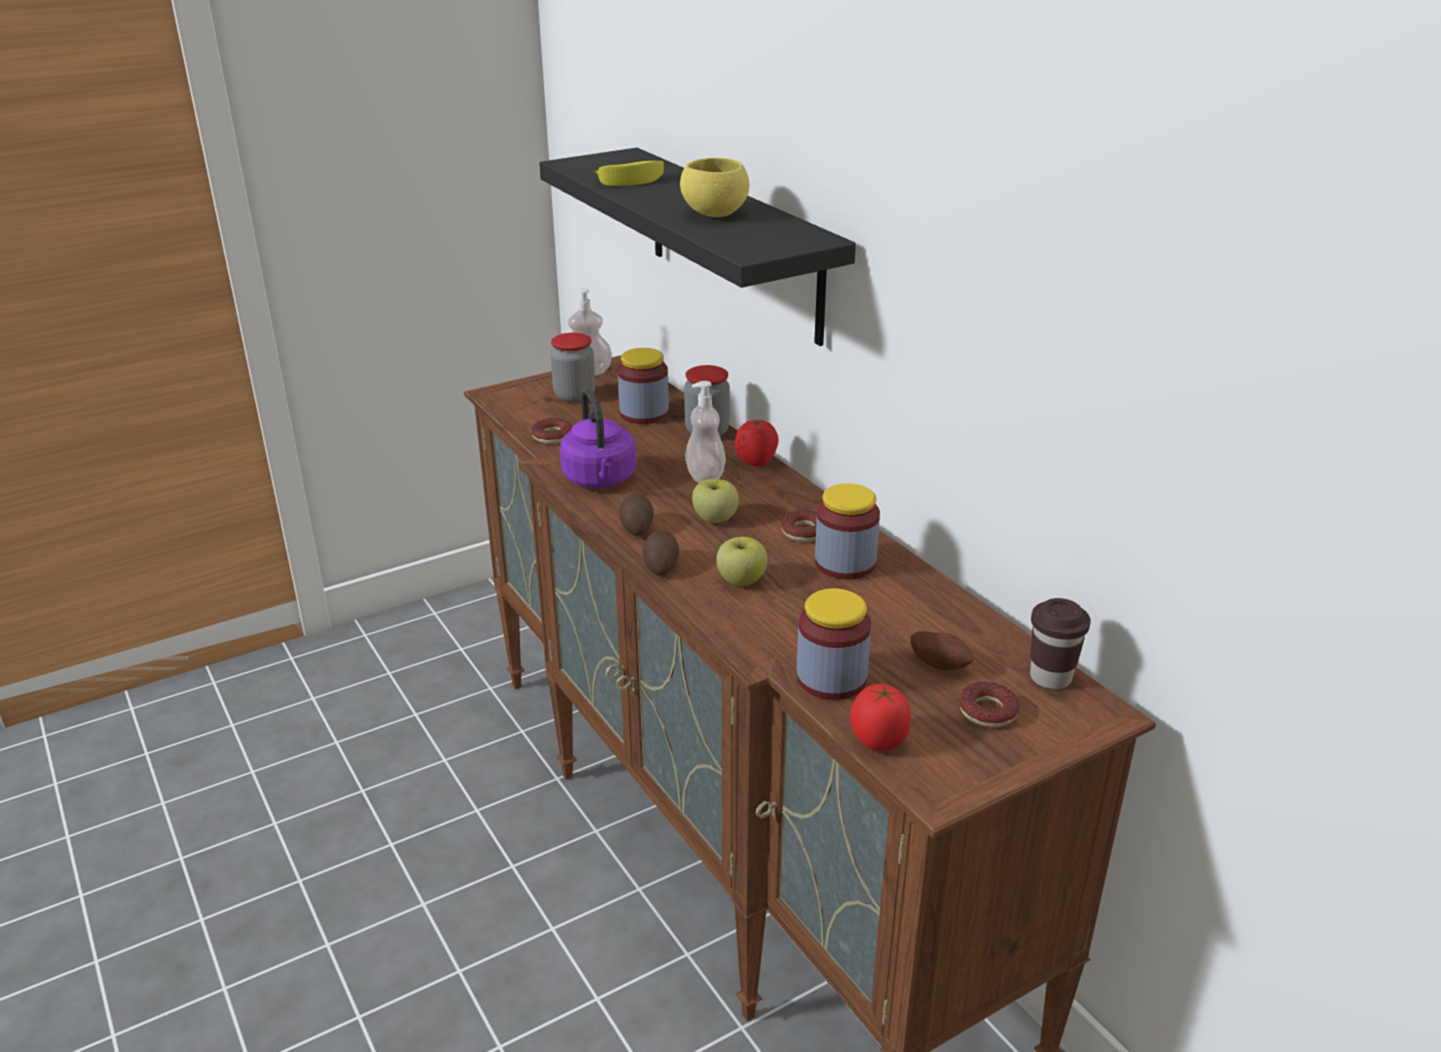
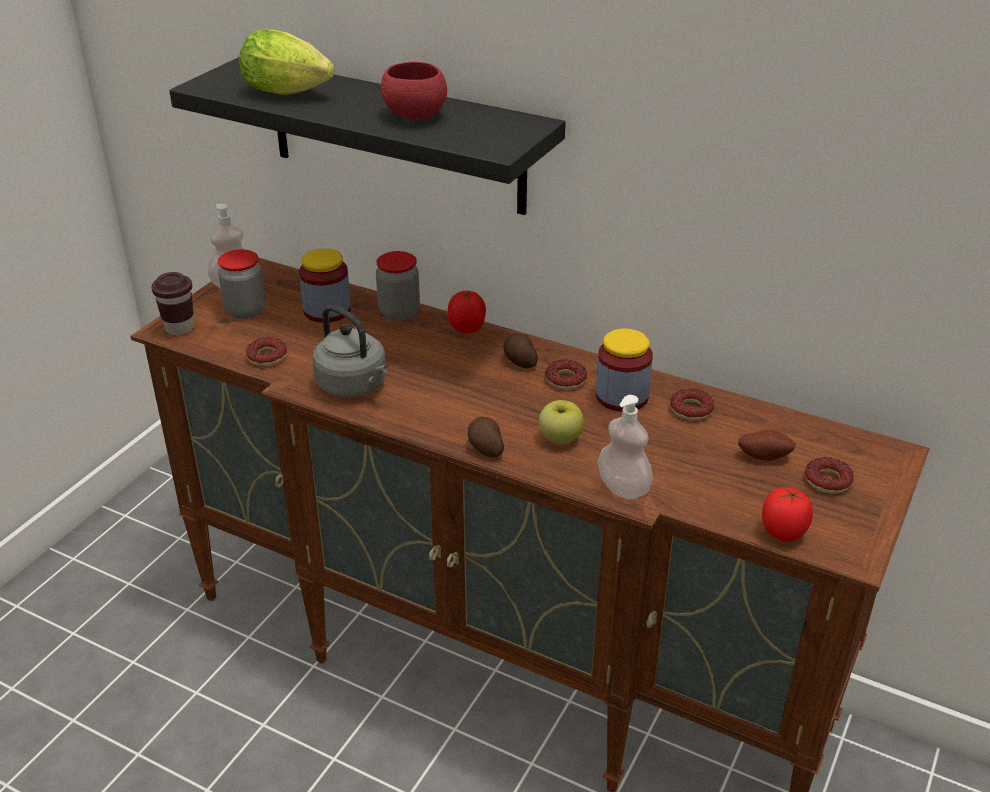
camera: 30 degrees left, 5 degrees up
(600, 480) = (354, 386): purple kettle -> grey kettle
(633, 180) = (291, 93): banana -> lettuce
(636, 527) = (430, 420): potato -> potato (519, 361)
(705, 476) = (439, 355): soap dispenser -> soap dispenser (623, 488)
(714, 214) = (415, 116): yellow bowl -> red bowl
(715, 519) = (486, 391): apple -> none
(831, 678) = (704, 496): jar -> none
(906, 597) = (691, 409): none -> donut
(1050, 678) = (841, 439): brown cup -> brown cup (179, 328)

